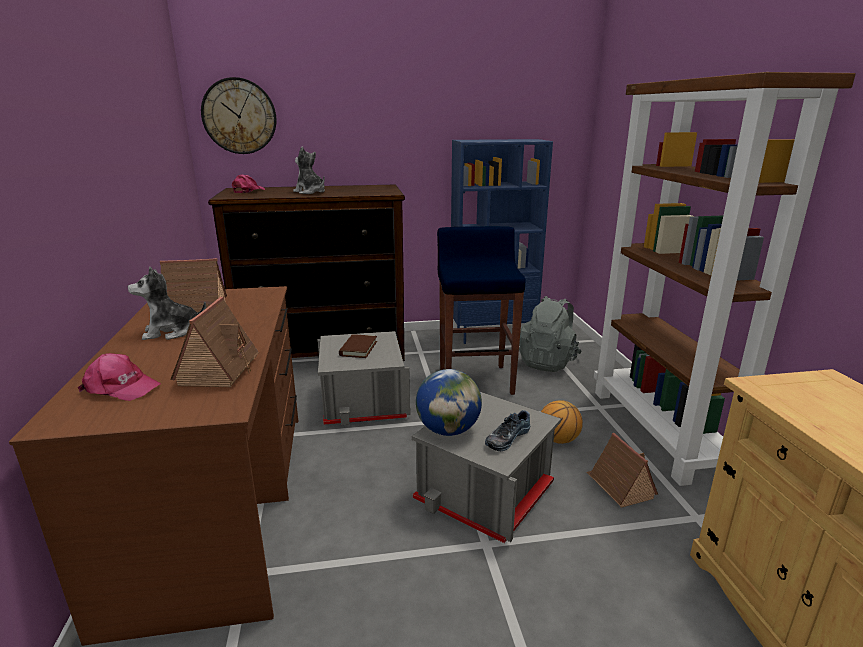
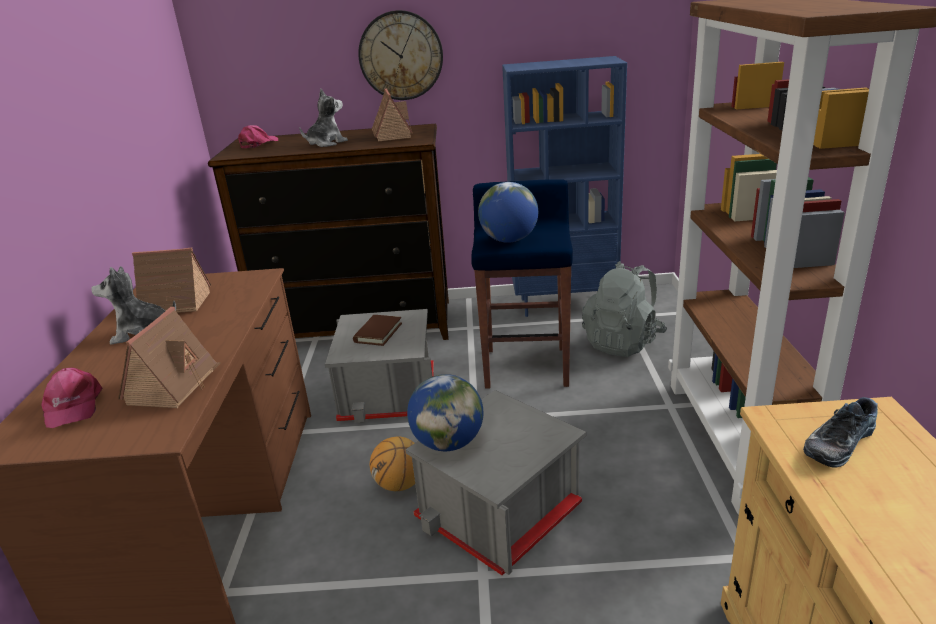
camera: 10 degrees right, 5 degrees up
(121, 387) = (72, 406): pink cap -> pink cap turned 45 degrees clockwise
(239, 116) = (245, 53): wall clock -> wall clock (401, 56)
(310, 192) = (326, 143): plush toy -> plush toy turned 90 degrees clockwise
(472, 271) = (509, 240): none -> globe
(506, 438) = (512, 455): shoe -> shoe (837, 442)
(558, 440) = (605, 448): basketball -> basketball (400, 484)
(619, 486) = (662, 512): toy house -> toy house (392, 135)

